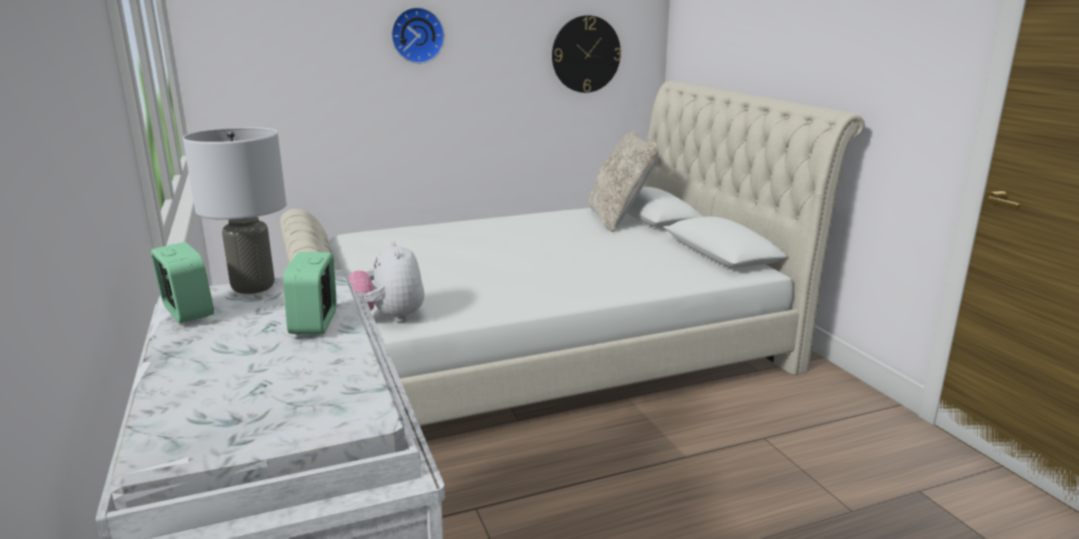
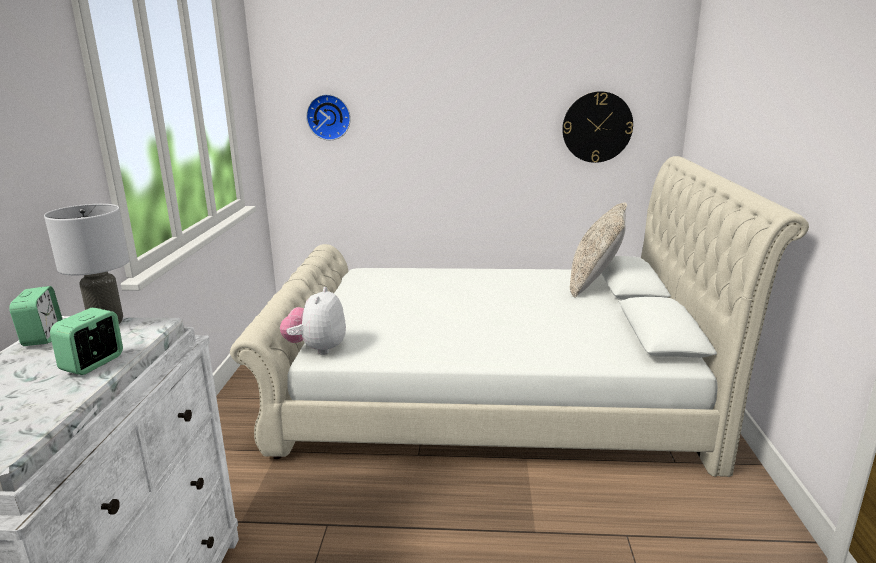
camera: 25 degrees right, 0 degrees up
(417, 35) = (439, 108): wall clock -> wall clock (329, 117)

